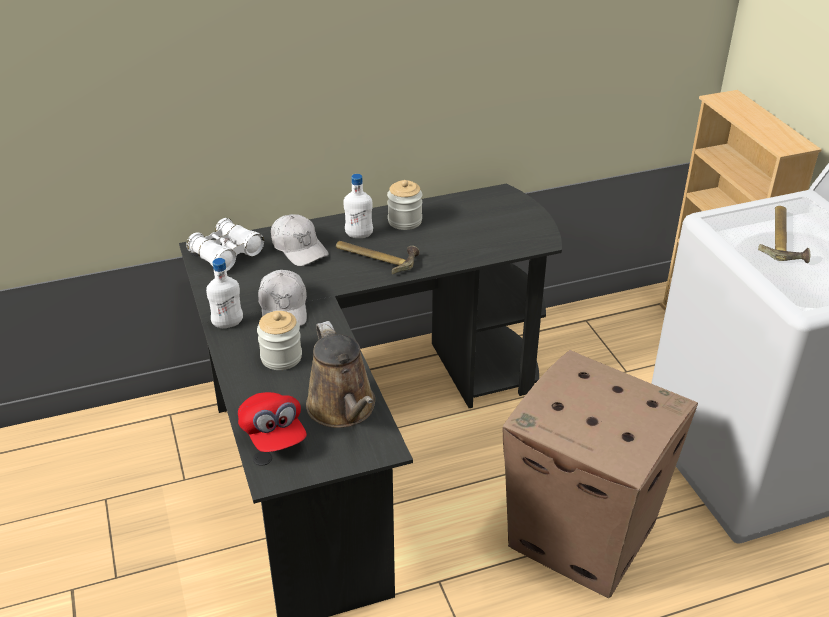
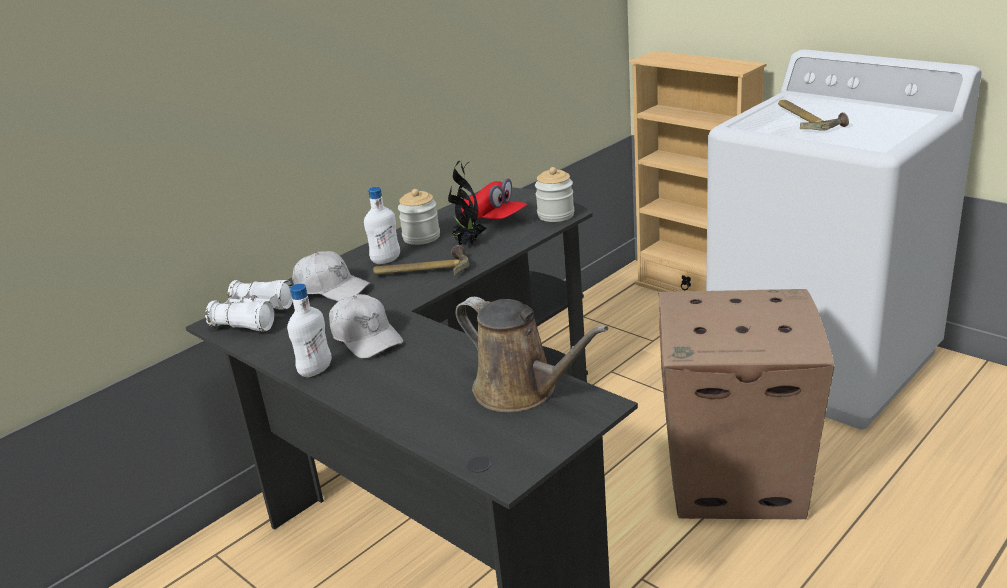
camera: 25 degrees left, 10 degrees down
(273, 435) = (469, 440): red cap -> red cap (493, 220)
(281, 357) = (407, 376): jar -> jar (555, 215)
(432, 244) = (468, 244): none -> potted plant

